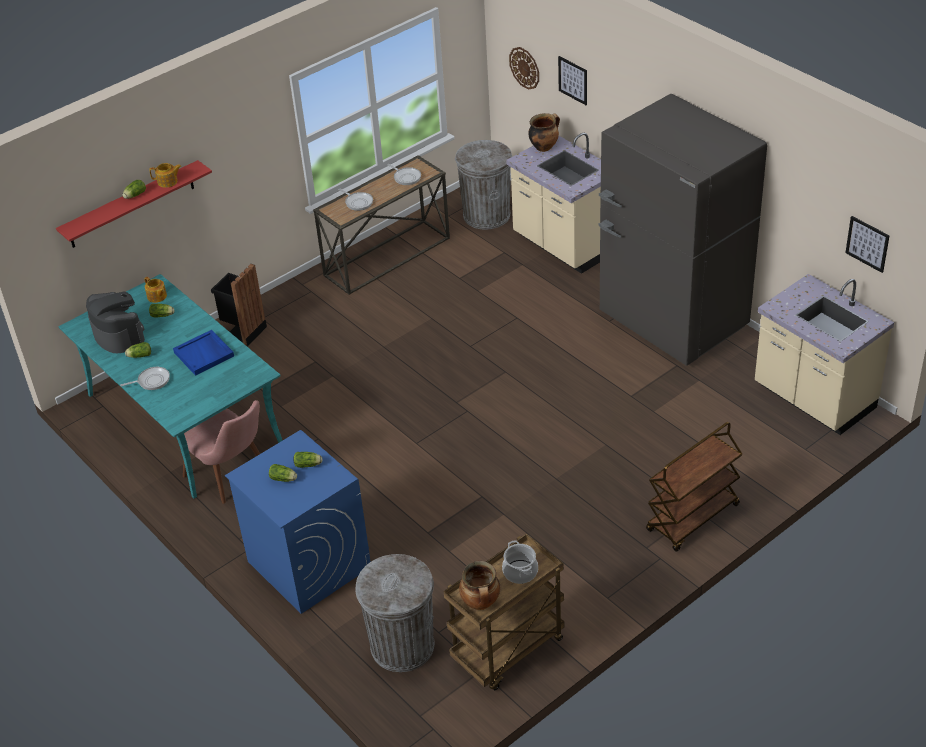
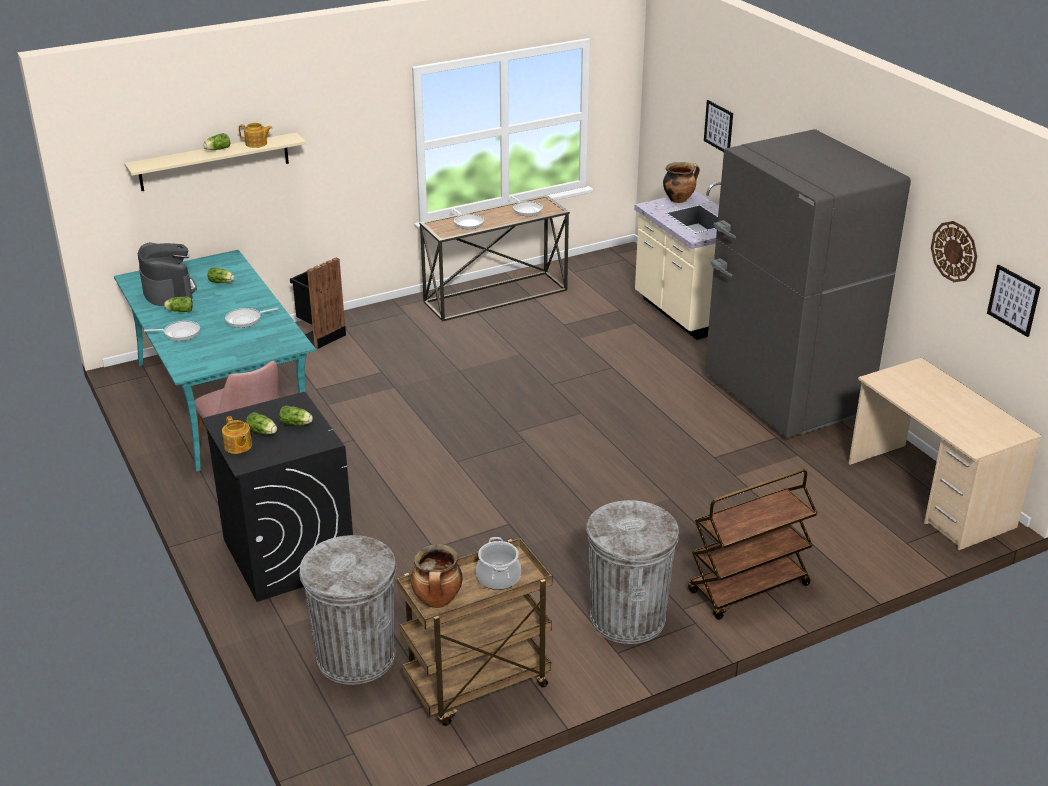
camera: 10 degrees right, 10 degrees down
(131, 205) = (214, 162): red shelf -> beige shelf
(157, 297) = (224, 267): teapot -> teapot (238, 446)
(204, 354) = (246, 320): blue tray -> frying pan
(308, 563) = (288, 554): blue washing machine -> black washing machine
(486, 215) = (613, 277): grey trash can -> grey trash can (628, 618)
(524, 67) = (674, 118): wall clock -> wall clock (954, 251)
(813, 399) = (929, 495): beige counter -> beige desk

